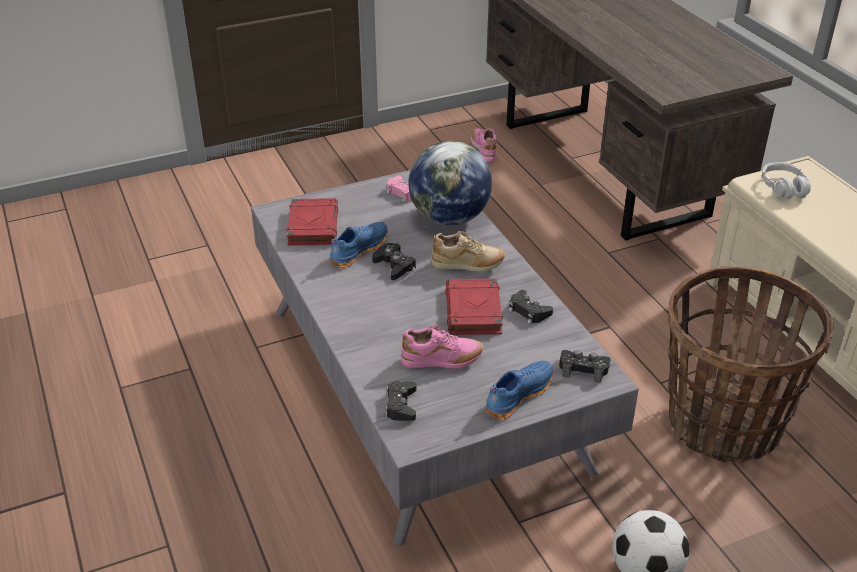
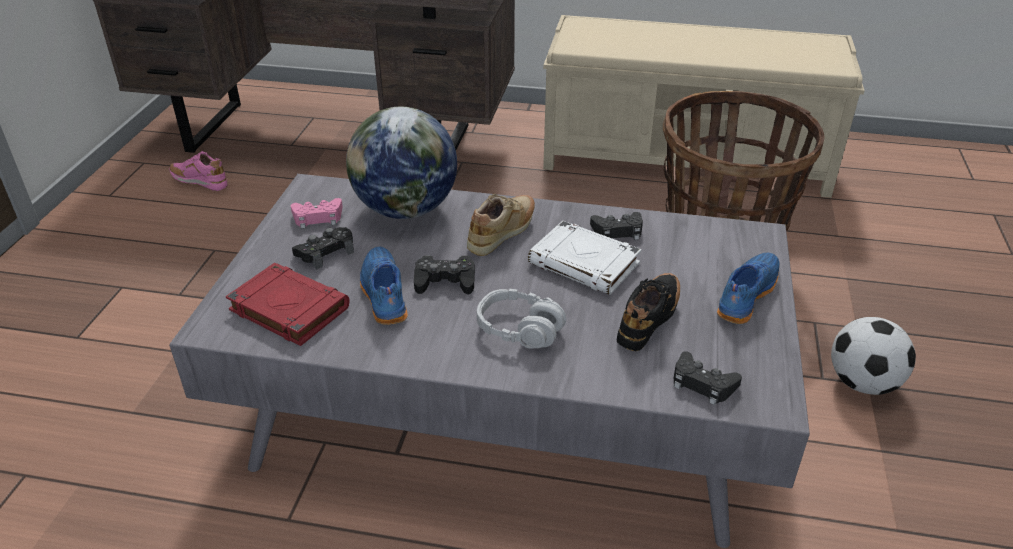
camera: 55 degrees left, 0 degrees up
(441, 362) = (650, 321): pink shoe -> black shoe
(474, 312) = (585, 264): red book -> white book
(517, 395) = (745, 295): blue shoe -> blue shoe turned 45 degrees clockwise
(583, 369) = (735, 240): black game controller -> black game controller (325, 252)
(784, 188) = (594, 40): grey headphones -> grey headphones (520, 329)

